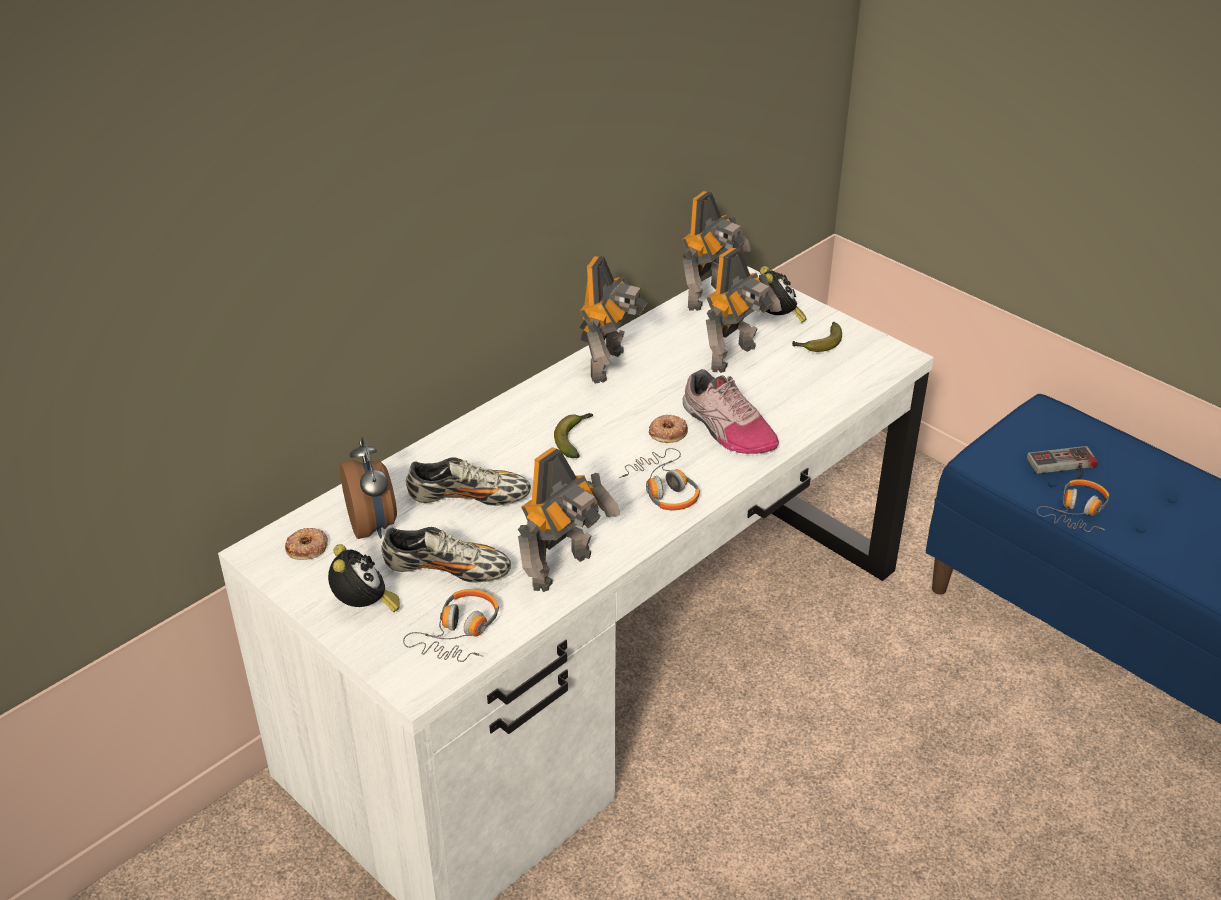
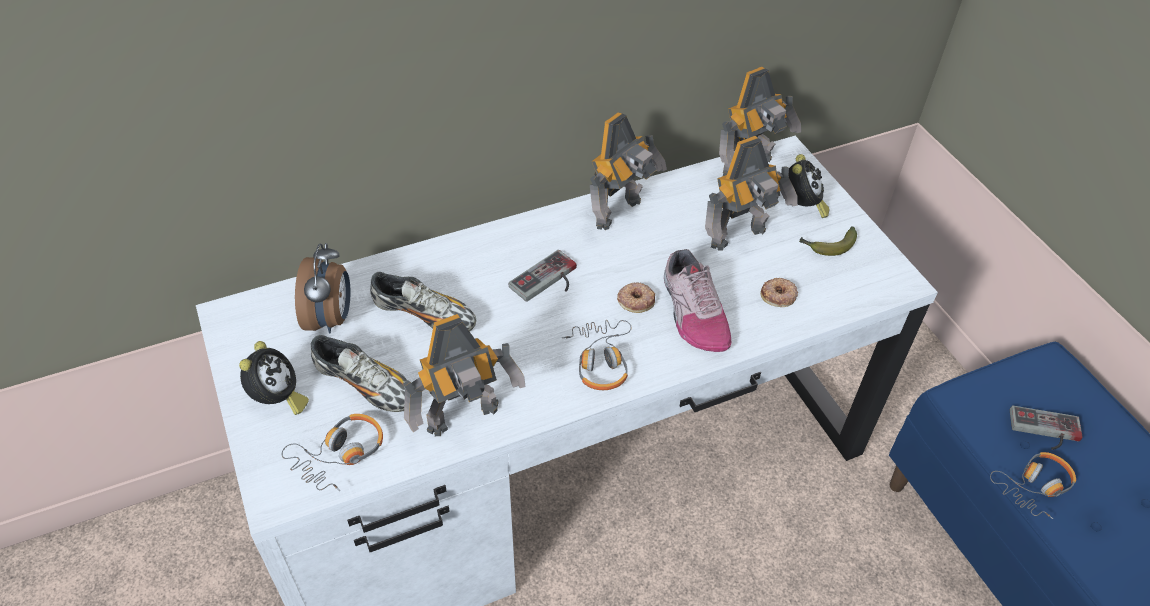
camera: 20 degrees right, 10 degrees up
(307, 548) = (266, 323): donut -> donut (778, 295)
(574, 439) = (548, 282): banana -> game controller

